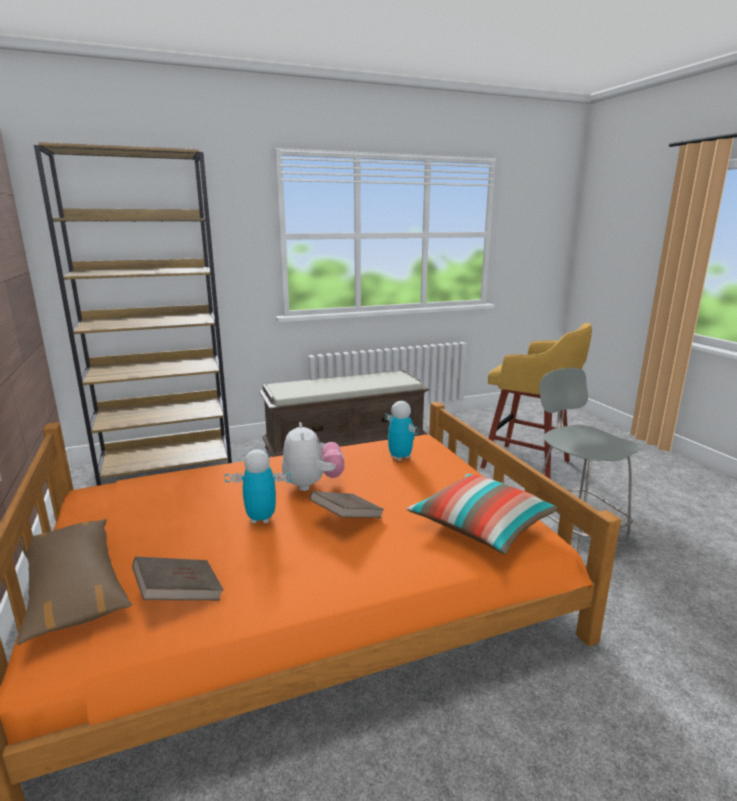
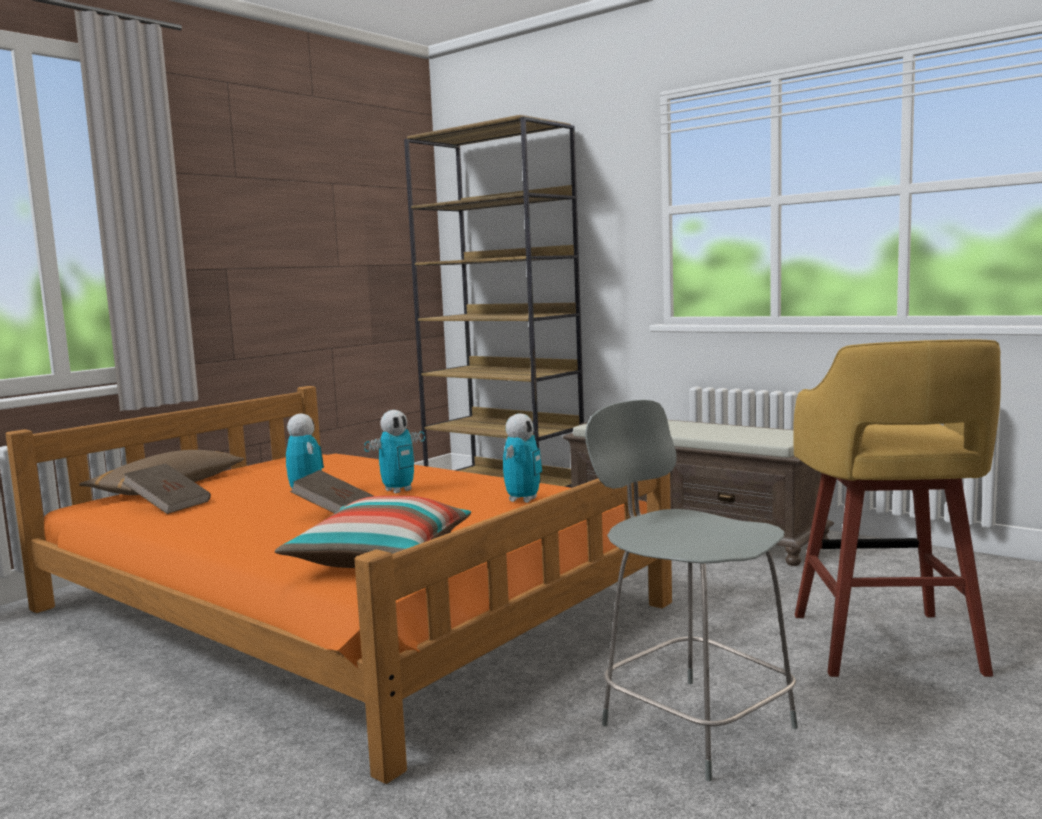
camera: 60 degrees right, 10 degrees down
(312, 484) = (398, 490): plush toy -> toy robot
(574, 531) = (692, 723): grey chair -> grey chair turned 75 degrees counterclockwise

